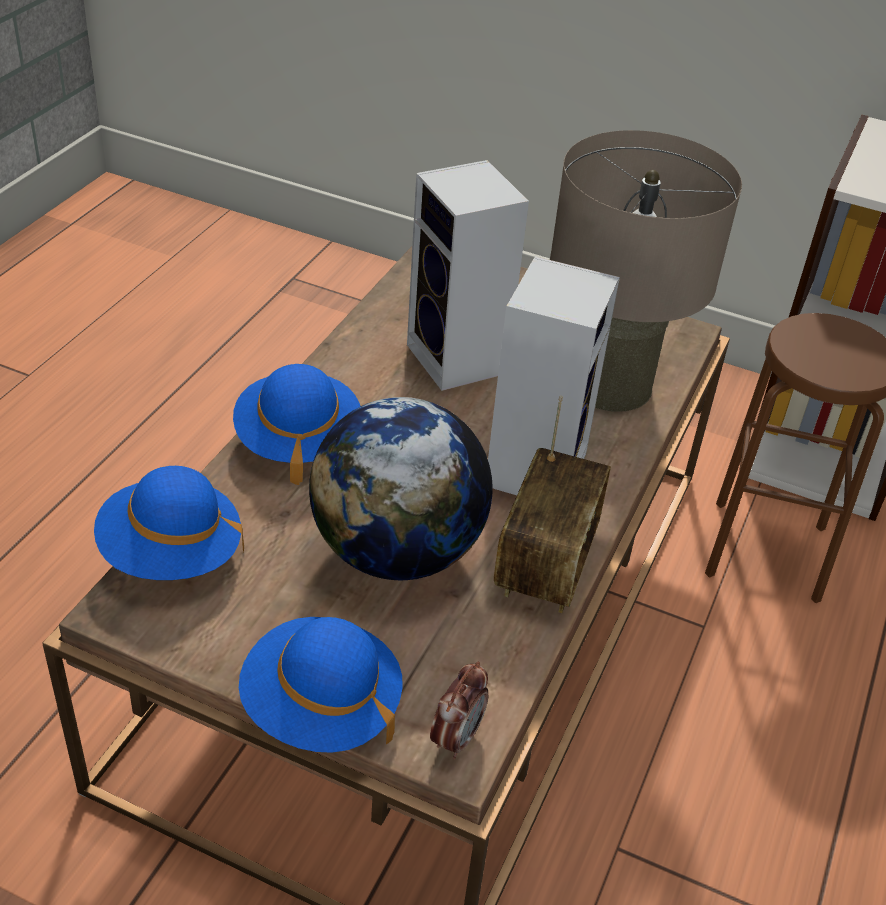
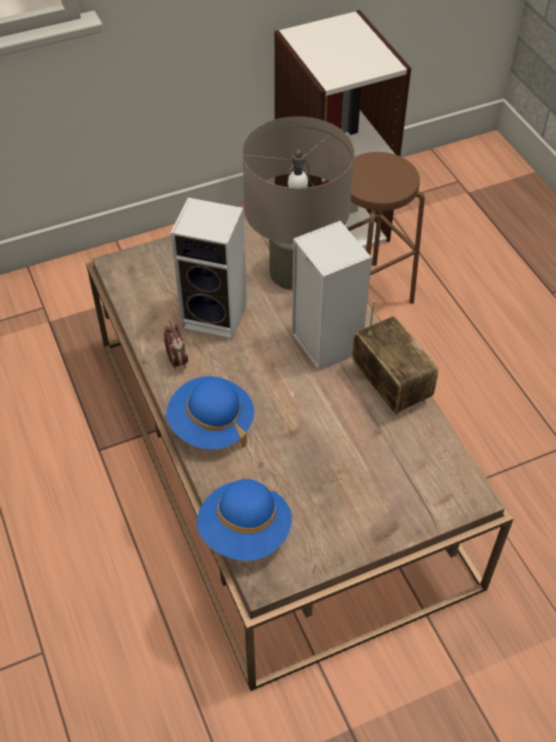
camera: 45 degrees left, 10 degrees up
(321, 707) = (402, 530): blue hat -> none
(397, 552) = (331, 436): globe -> none
(456, 738) = (462, 490): alarm clock -> alarm clock (177, 360)

